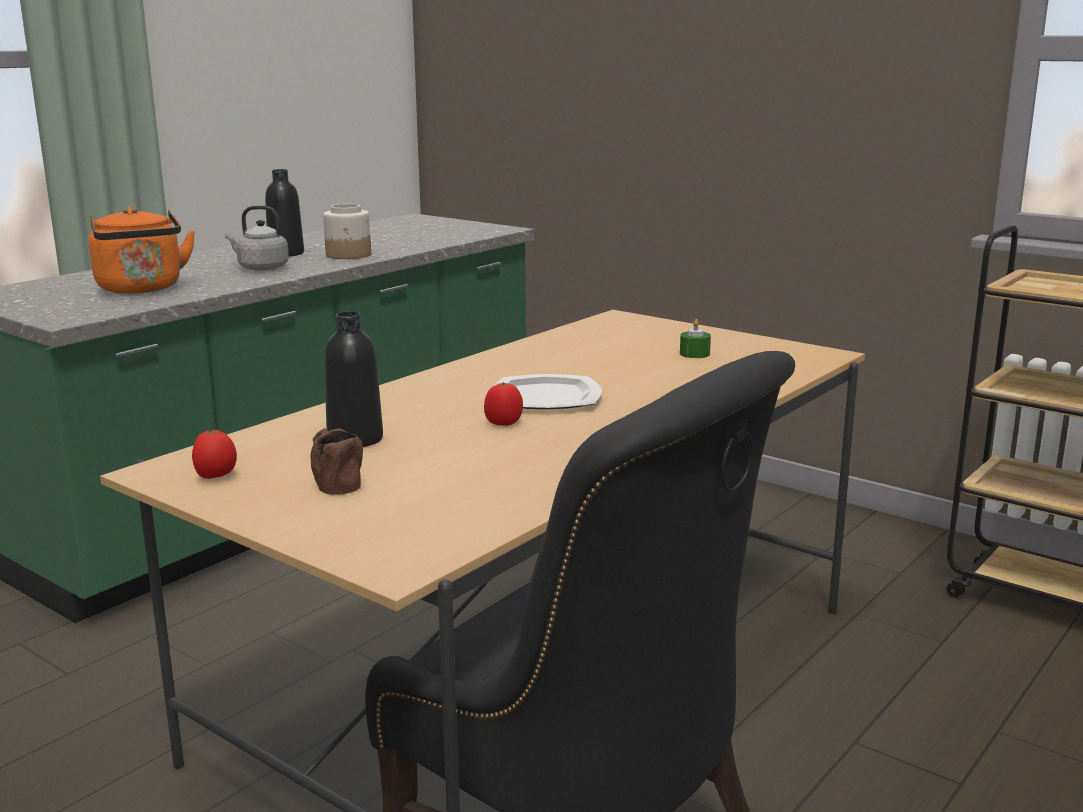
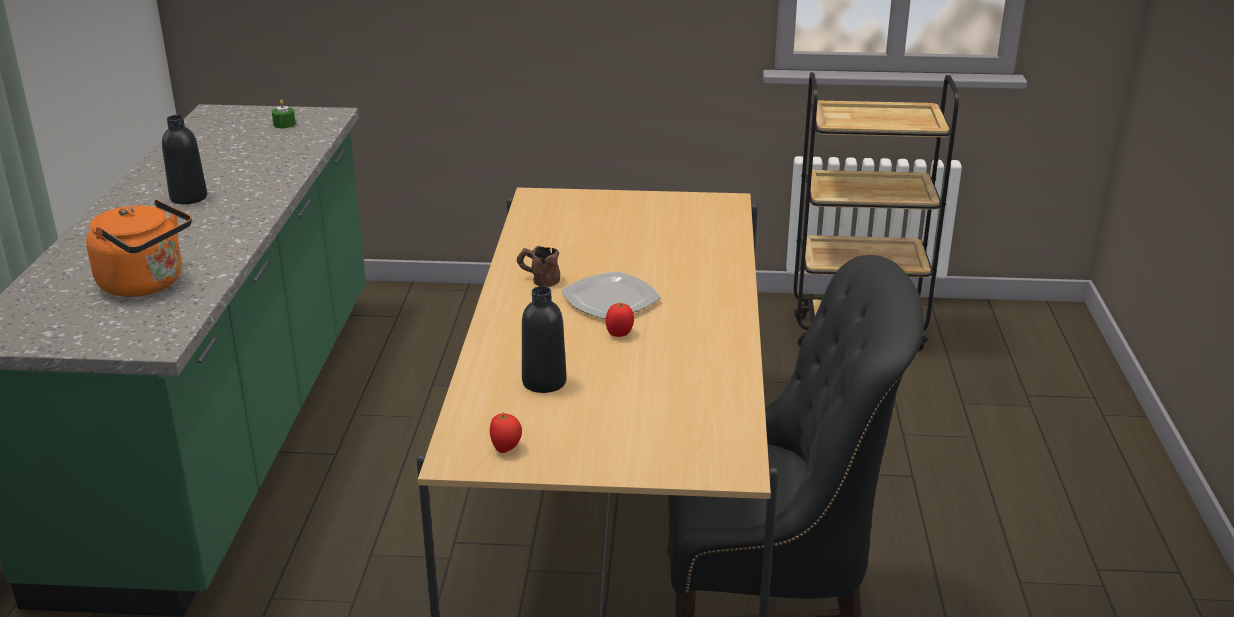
camera: 35 degrees left, 10 degrees up
(260, 268) = (205, 225): grey kettle -> none
(333, 483) = (593, 424): brown mug -> brown mug (538, 280)
(349, 255) = (255, 186): jar -> none
(694, 354) = (645, 224): green candle -> green candle (284, 124)

